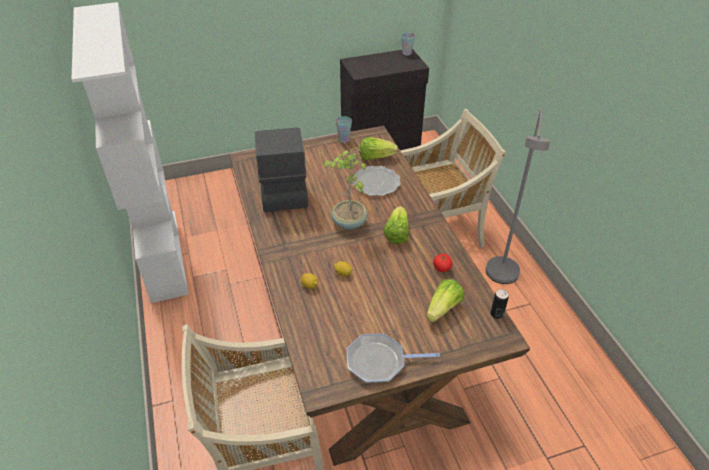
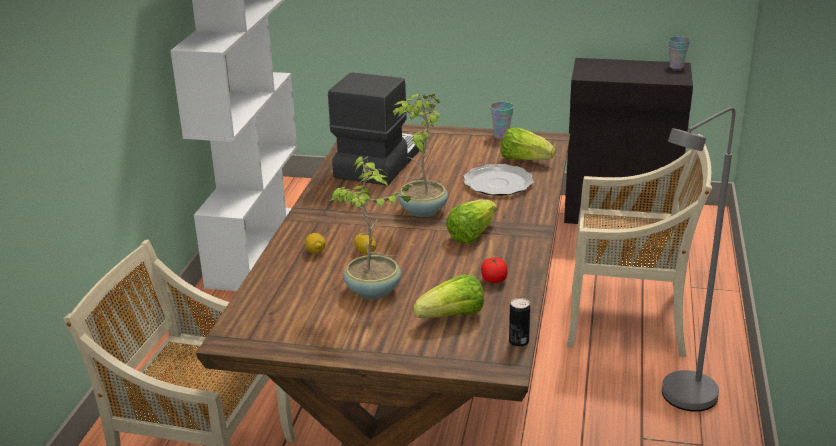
camera: 30 degrees right, 15 degrees down
(378, 306) = (374, 291): none -> potted plant
(379, 362) = (321, 338): frying pan -> none

